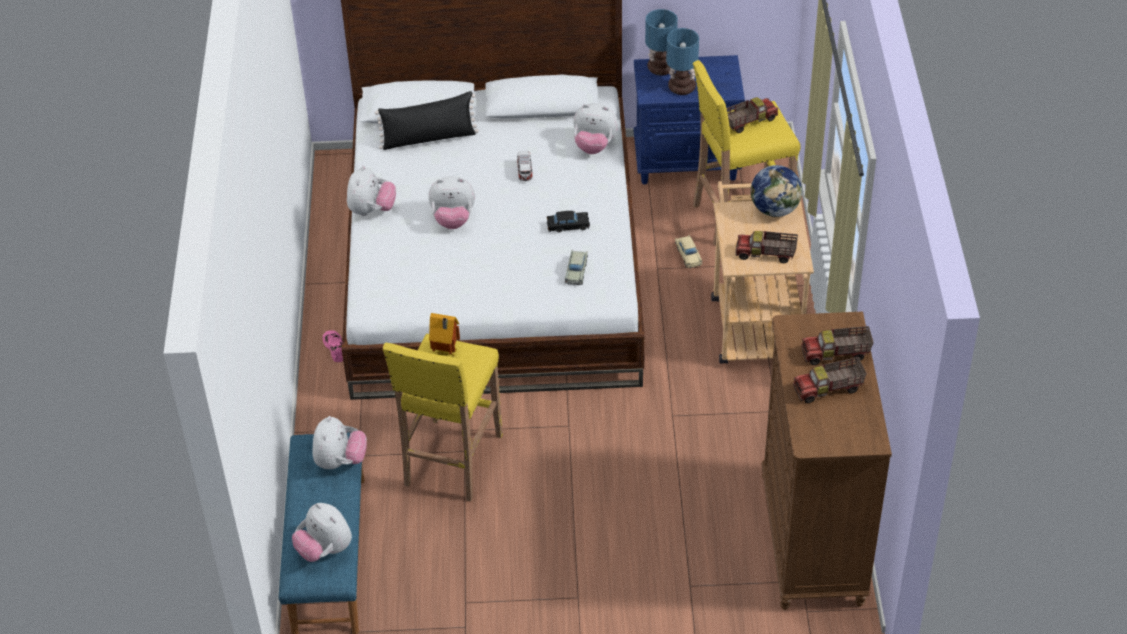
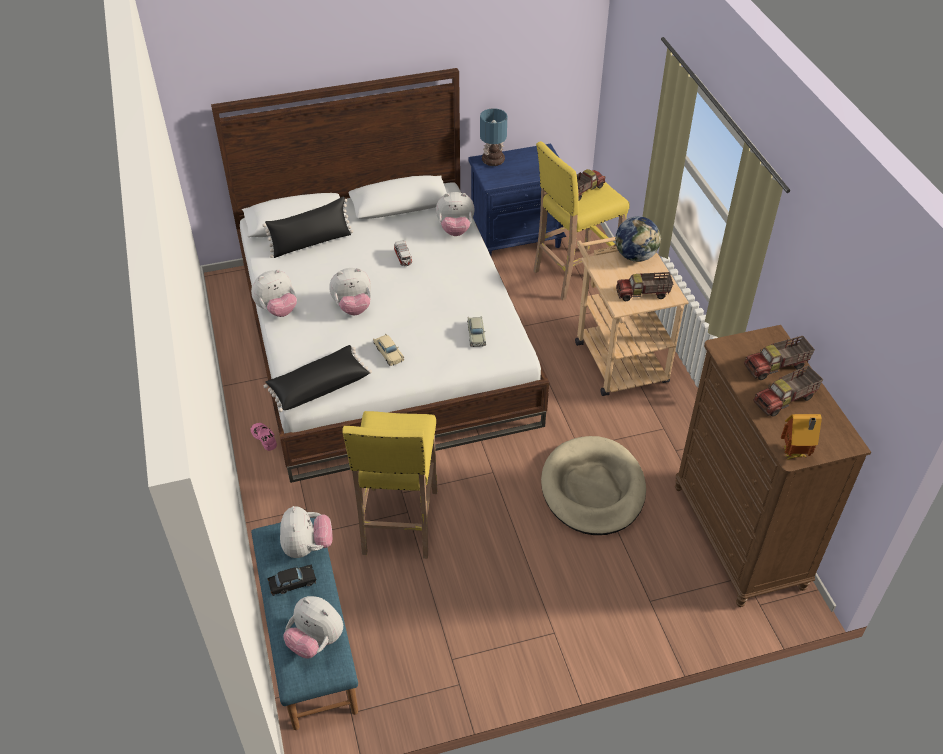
camera: 15 degrees left, 0 degrees up
(371, 210) = (277, 310): plush toy -> plush toy turned 60 degrees clockwise
(392, 300) = (318, 386): none -> black pillow
(446, 353) = (389, 426): toy house -> toy house (794, 455)
(568, 226) = (456, 297): black toy car -> black toy car (292, 583)
(671, 462) = (592, 489): none -> beige dog bed
(680, 88) = (515, 173): table lamp -> none
(688, 255) = (544, 311): beige toy car -> beige toy car (388, 353)

